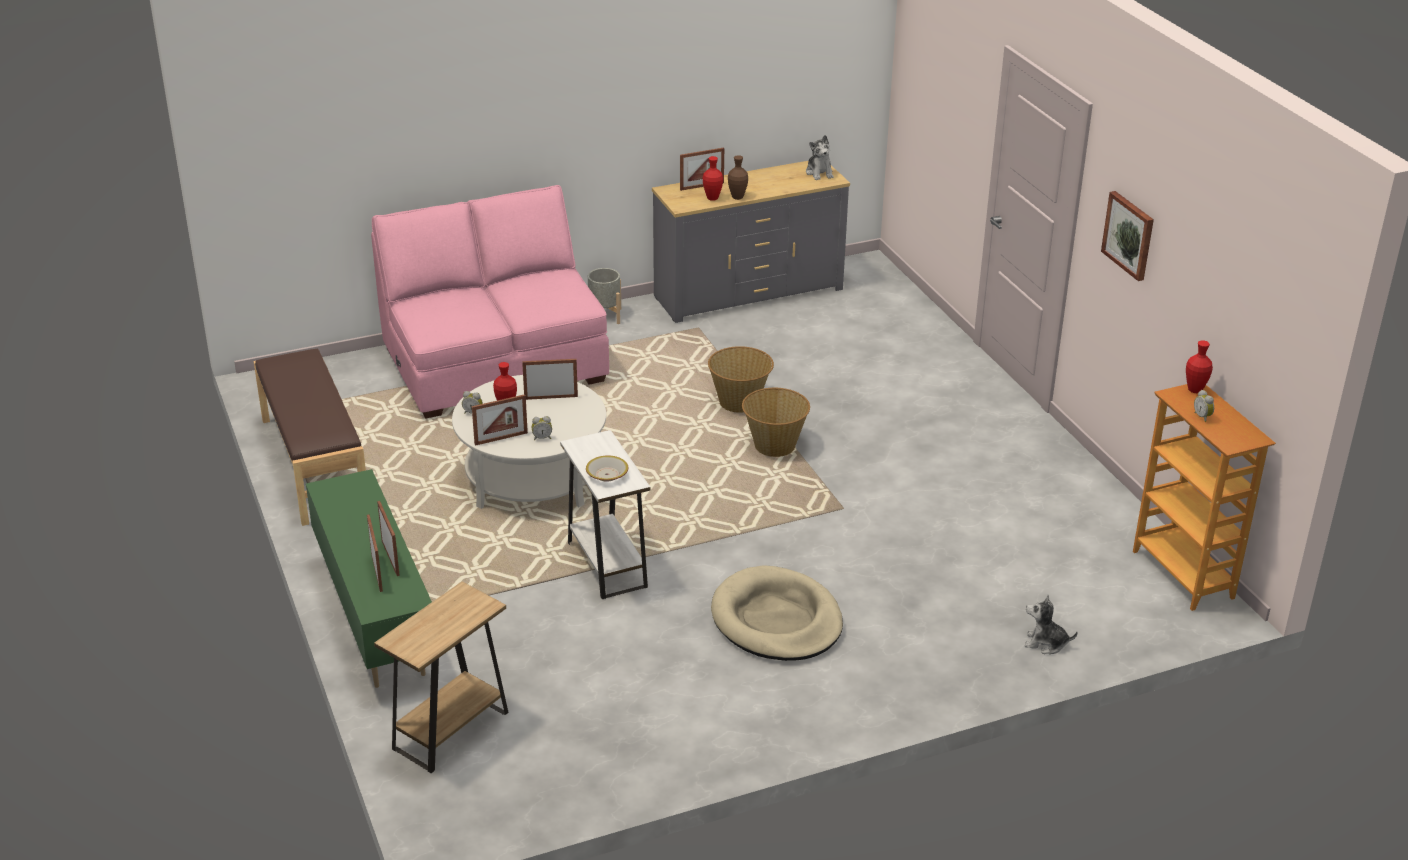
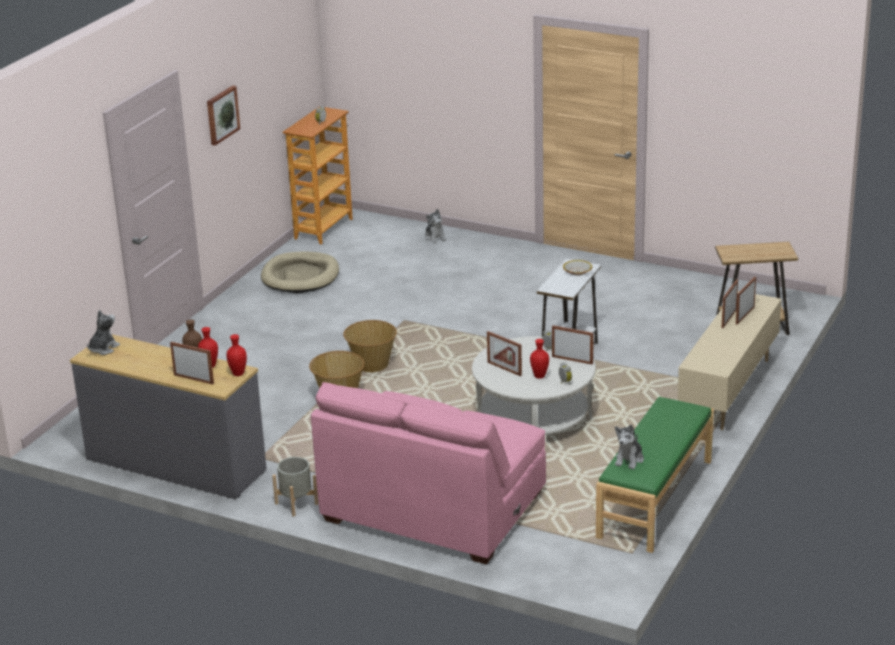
camera: 130 degrees left, 5 degrees down
(308, 370) = (629, 459): none -> plush toy
(313, 464) = (656, 499): brown bench -> green bench
(376, 617) = (728, 391): green tv stand -> beige tv stand
(776, 620) = (530, 296): beige dog bed -> beige dog bed (300, 276)
(1195, 390) = (295, 130): red vase -> red vase (238, 374)

